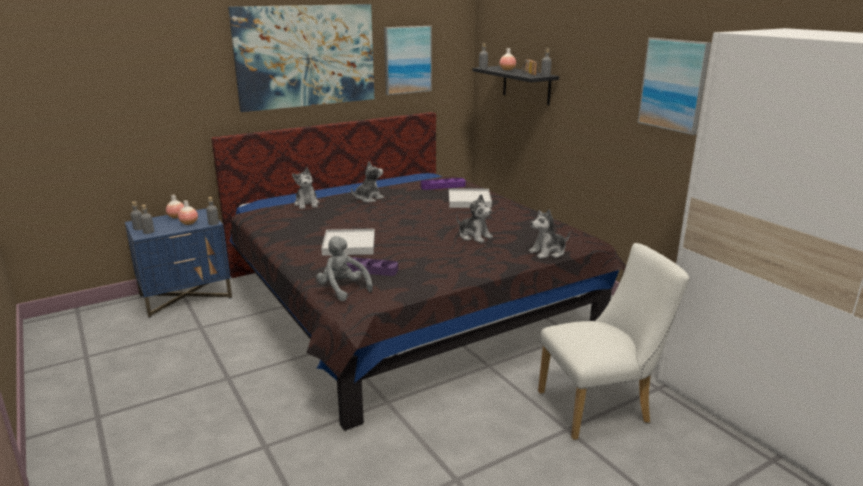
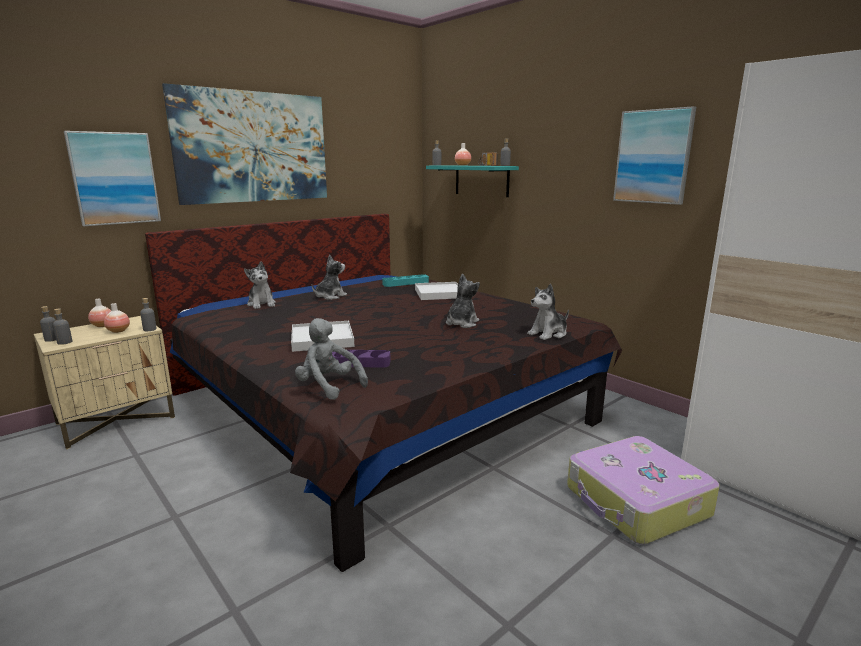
camera: 10 degrees left, 5 degrees down
(186, 296) = (117, 420): blue nightstand -> beige nightstand
(407, 60) = (359, 159): picture -> picture (114, 178)
(443, 186) = (405, 283): purple tray -> turquoise tray
(474, 236) = (461, 323): plush toy -> plush toy turned 90 degrees counterclockwise
(526, 85) = (481, 180): black shelf -> turquoise shelf
(601, 407) = (636, 502): white chair -> suitcase

